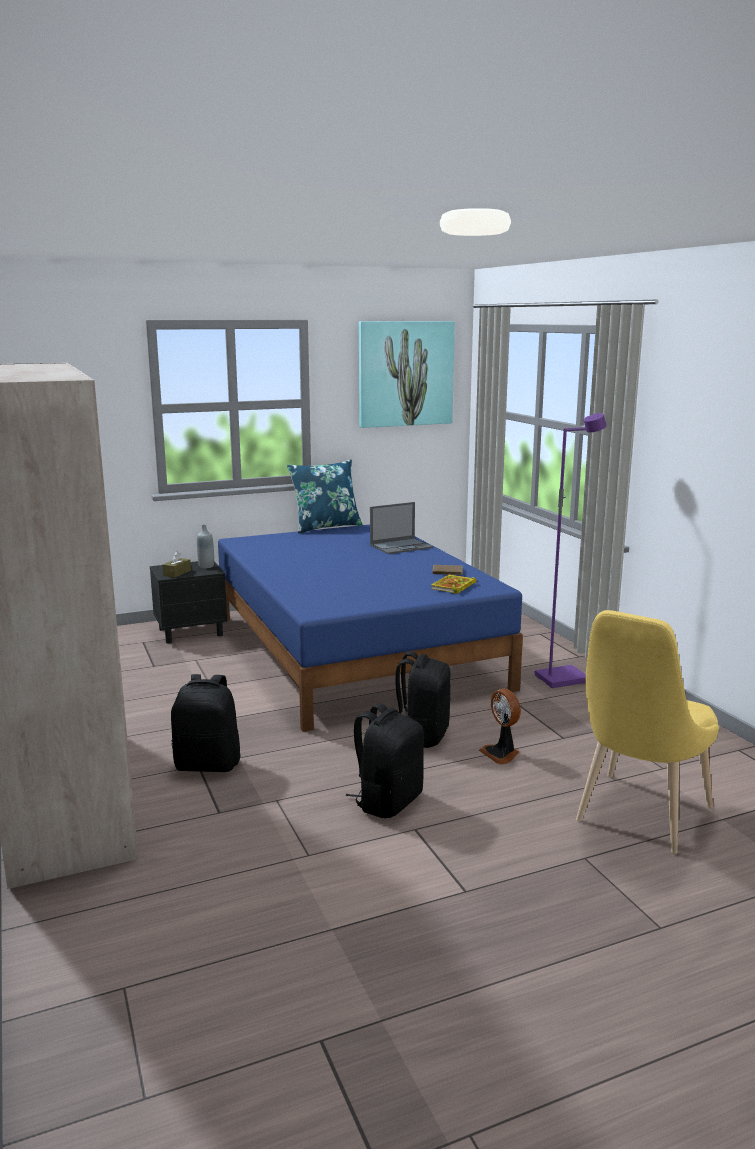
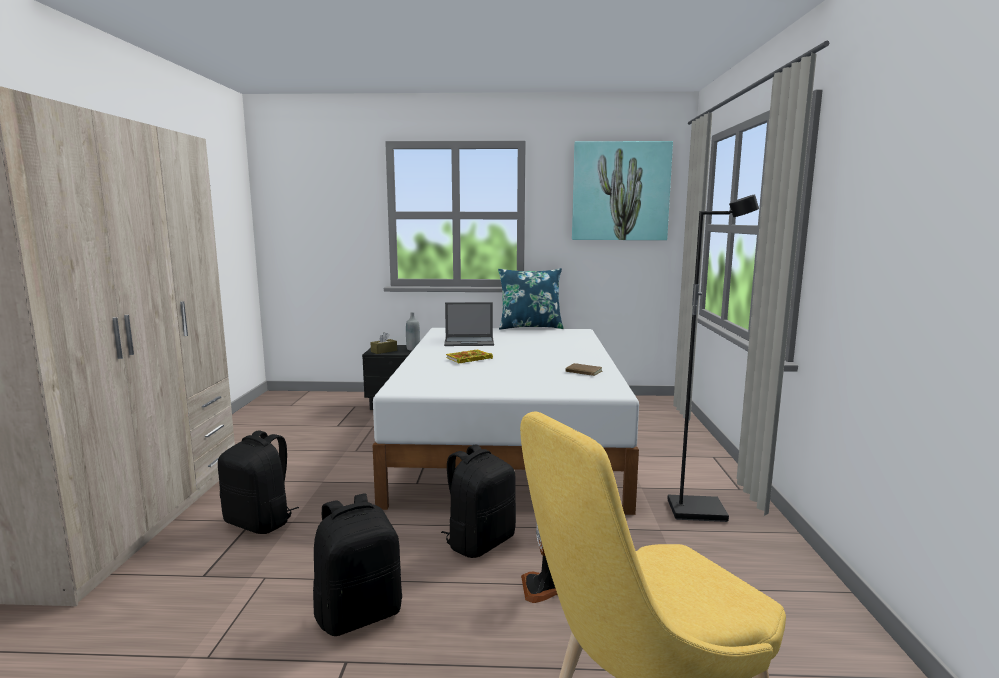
camera: 25 degrees right, 5 degrees down
(355, 651) = (509, 442): blue bed -> white bed
(401, 546) = (572, 347): laptop -> laptop (470, 342)
(453, 587) = (568, 385): book -> book (468, 359)
(561, 678) = (697, 510): purple floor lamp -> black floor lamp

